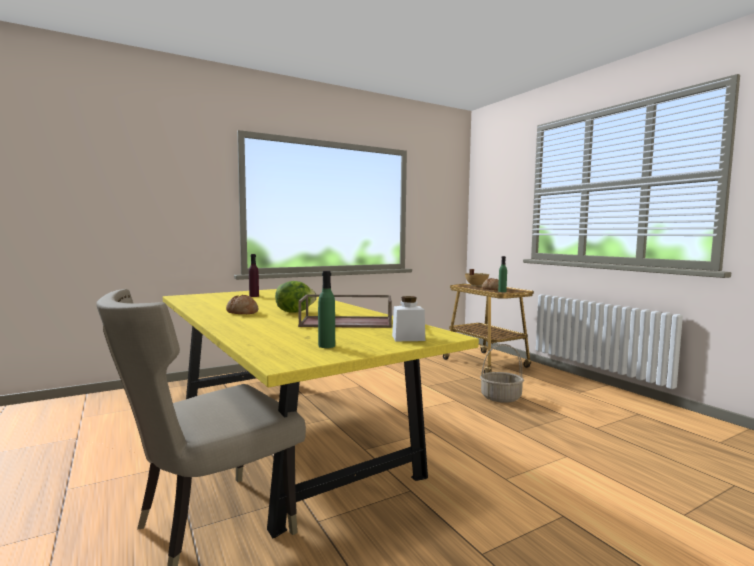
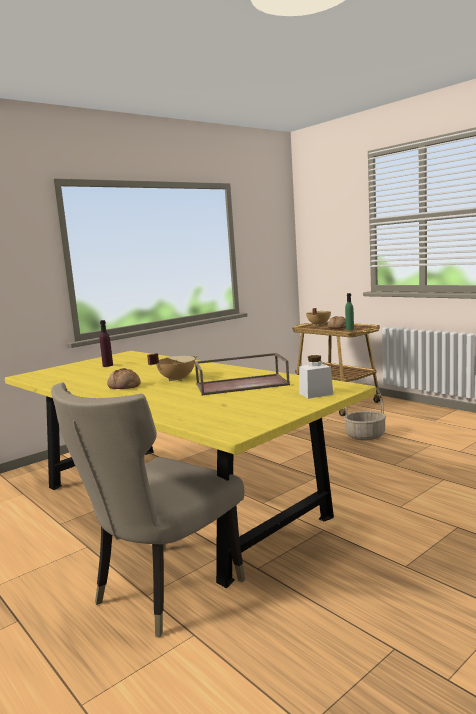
camera: 10 degrees left, 5 degrees up
(294, 312) = (176, 379): lettuce -> beige cooking pot
(326, 346) = (252, 411): green bottle -> none

